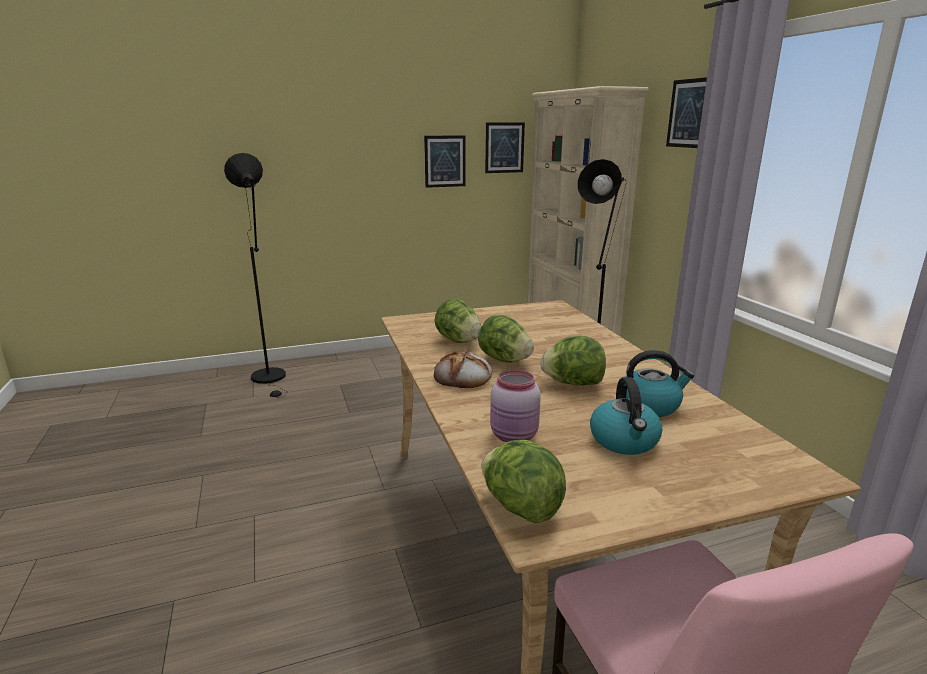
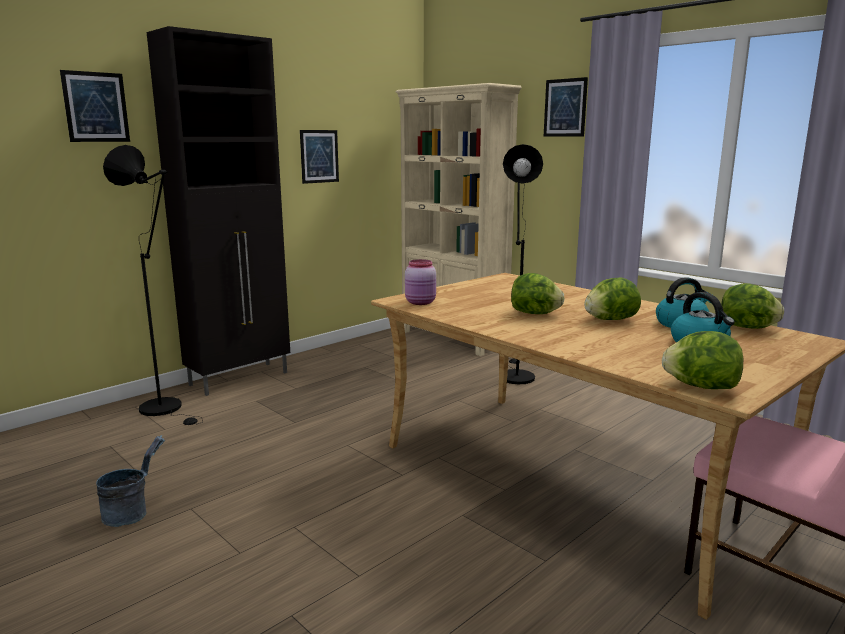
camera: 25 degrees left, 5 degrees down
(165, 467) = (133, 512): none -> grey bucket
(348, 360) = (241, 378): none -> black cabinet
(458, 341) = (474, 307): lettuce -> lettuce (747, 327)
(463, 377) = (524, 328): bread -> none
(504, 147) = (370, 143): picture -> picture (96, 107)
(514, 436) = (628, 354): pink jar -> pink jar (421, 302)

